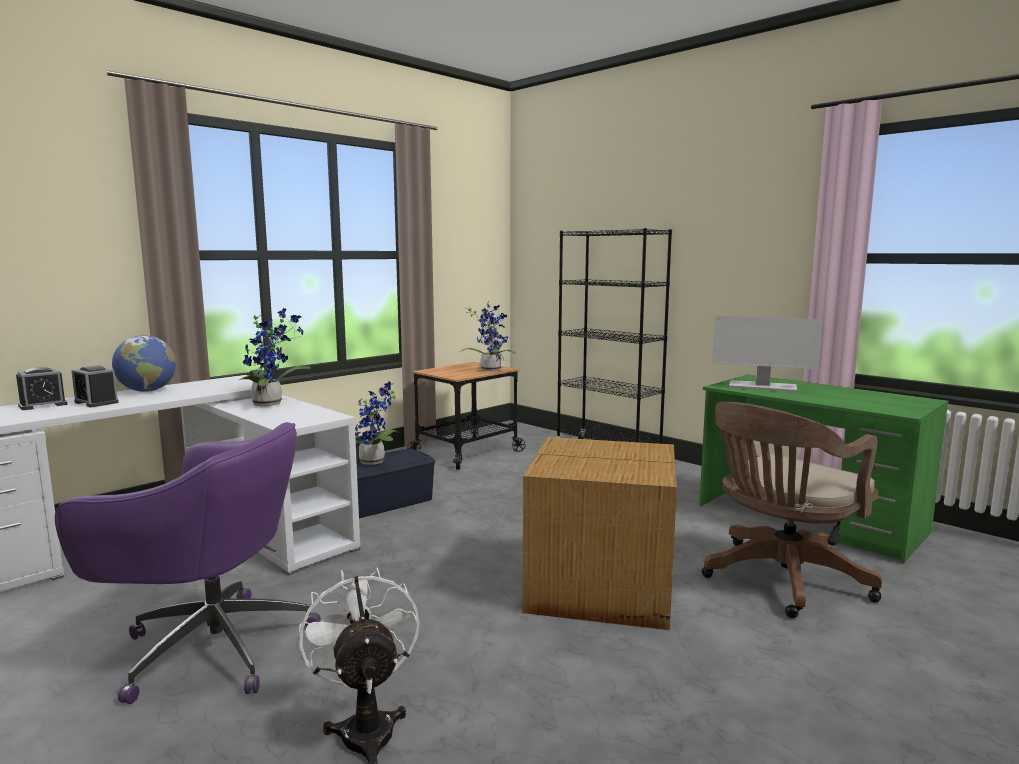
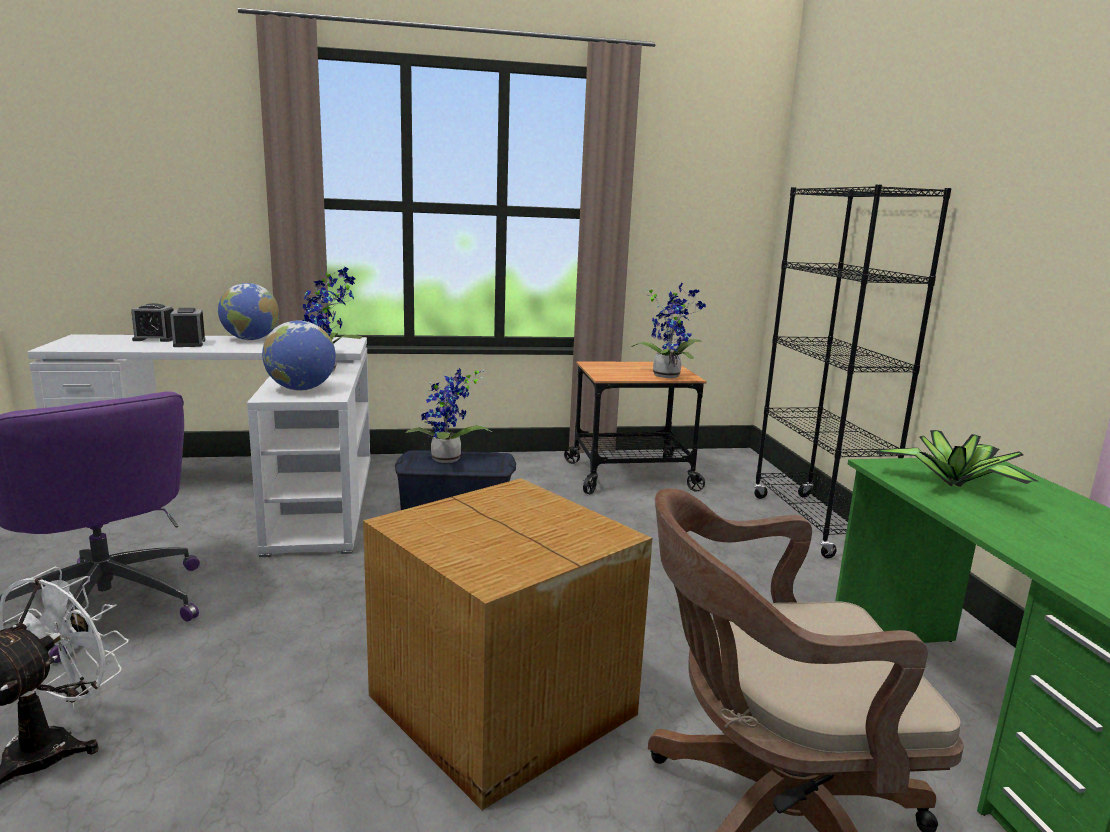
camera: 35 degrees right, 5 degrees up
(294, 416) = (301, 389): none -> globe
(761, 387) = (954, 484): monitor -> potted plant

